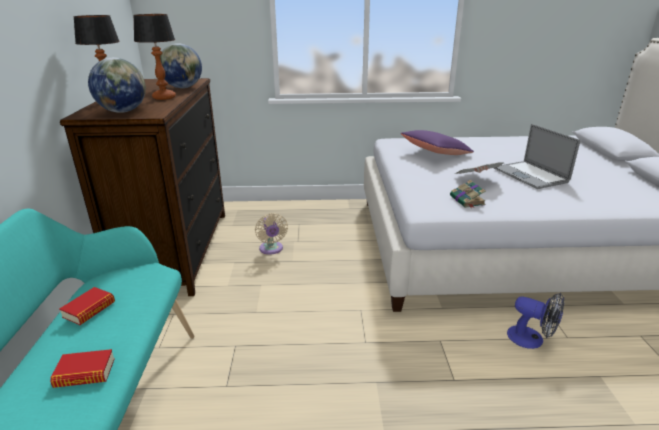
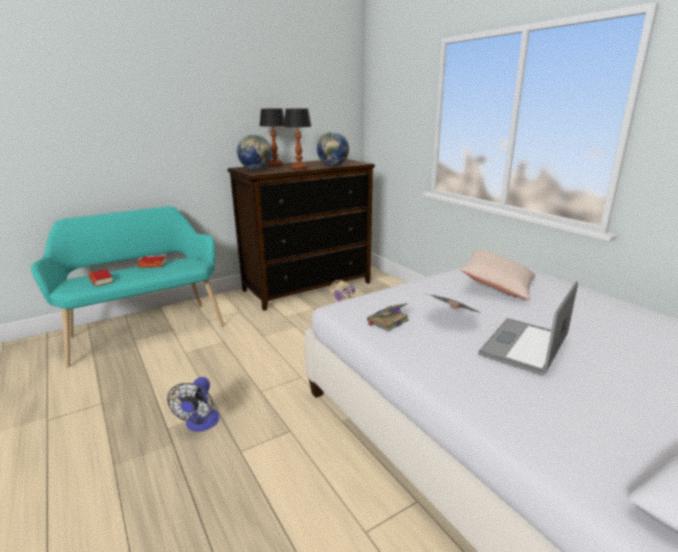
camera: 60 degrees right, 5 degrees down
(435, 153) = (497, 285): purple pillow -> beige pillow
(531, 339) = (337, 498): fan -> fan (200, 424)

